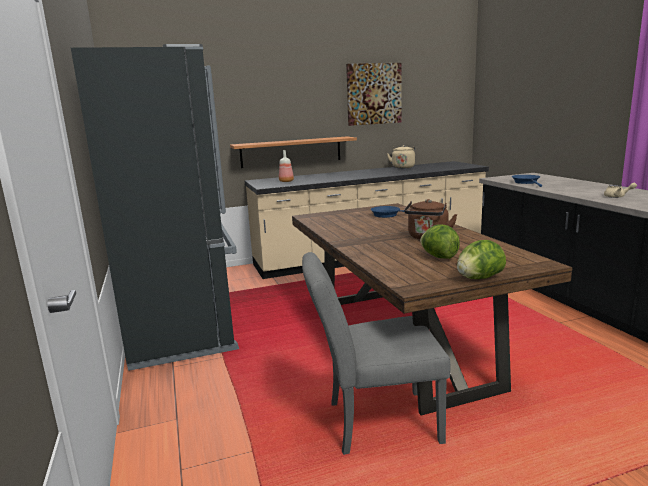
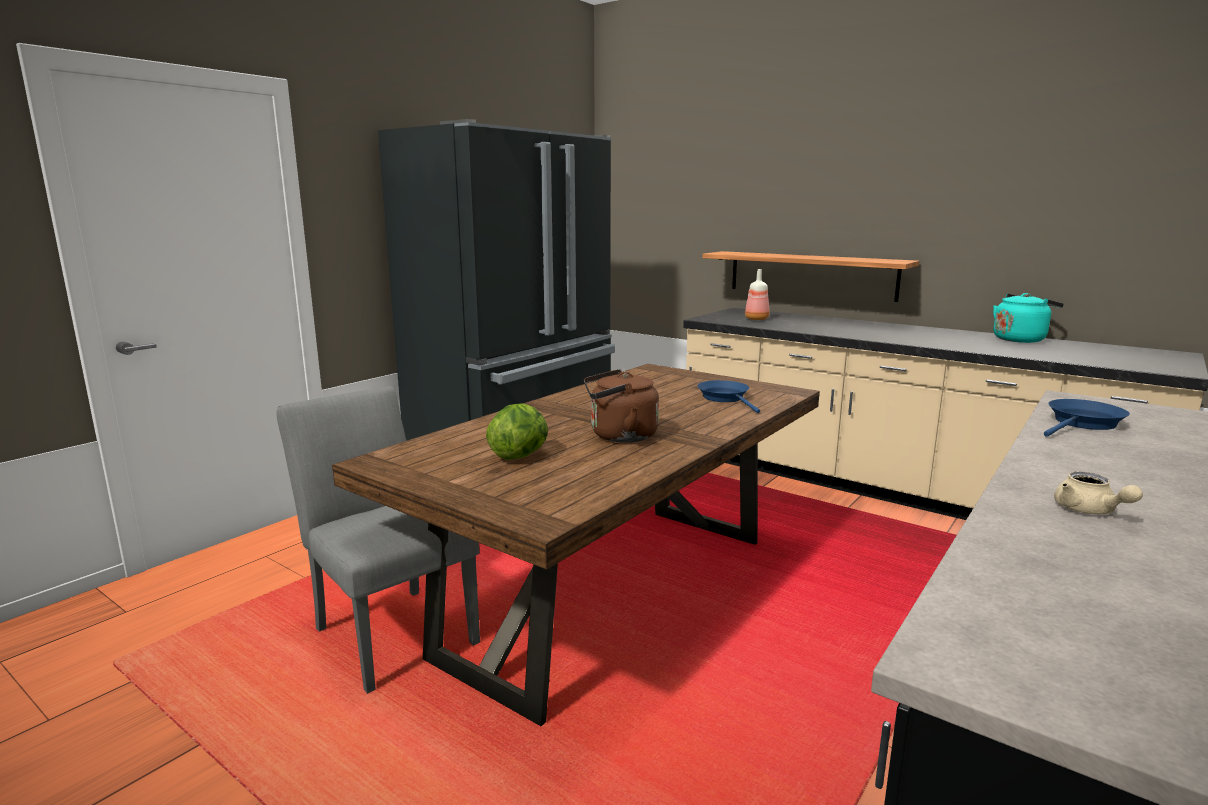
camera: 55 degrees right, 0 degrees up
(373, 94) = (993, 182): picture -> none
(403, 167) = (1020, 339): beige kettle -> turquoise kettle
(479, 278) = (433, 489): lettuce -> none

